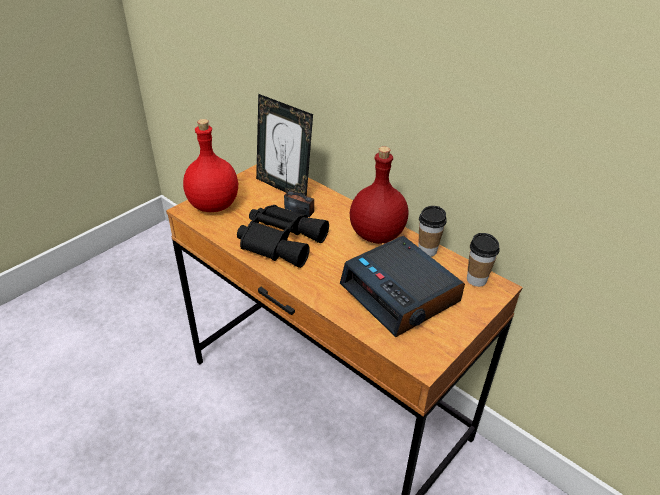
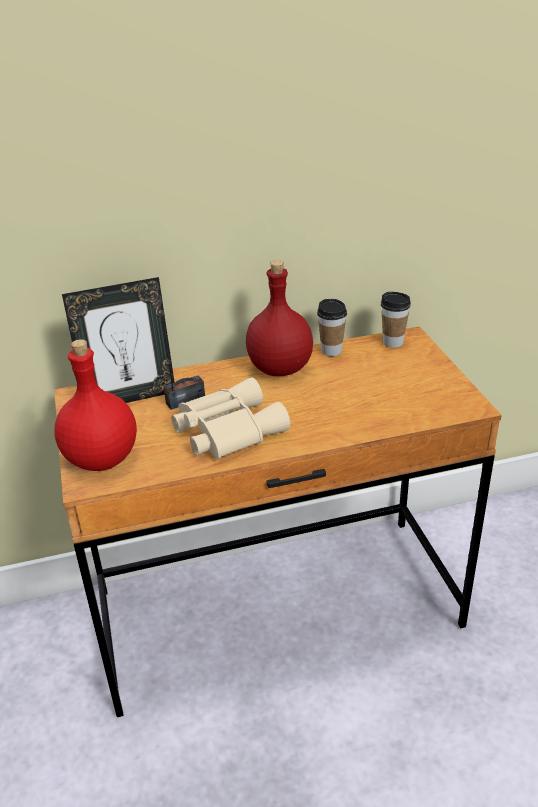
camera: 55 degrees left, 5 degrees down
(281, 240) = (226, 429): black binoculars -> beige binoculars
(401, 294) = (378, 386): alarm clock -> none

